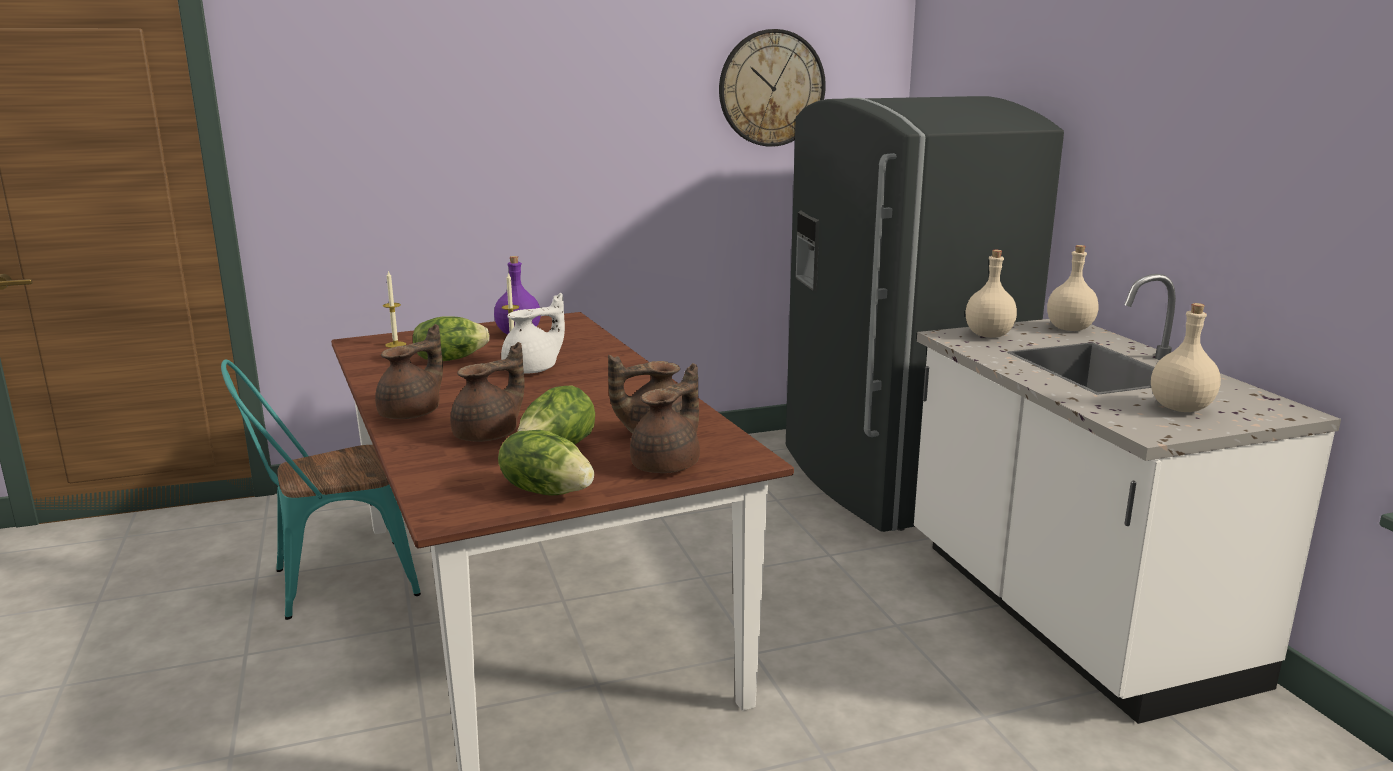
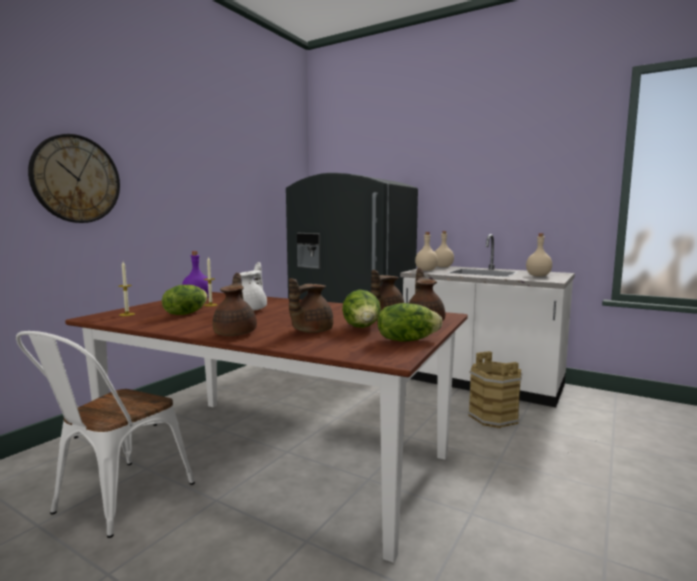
camera: 40 degrees left, 10 degrees down
(332, 582) = (114, 502): turquoise chair -> white chair
(489, 435) = (310, 331): brown teapot -> brown teapot turned 150 degrees counterclockwise
(771, 88) = (262, 176): wall clock -> wall clock (76, 179)
(961, 684) = (493, 417): none -> brown bucket

